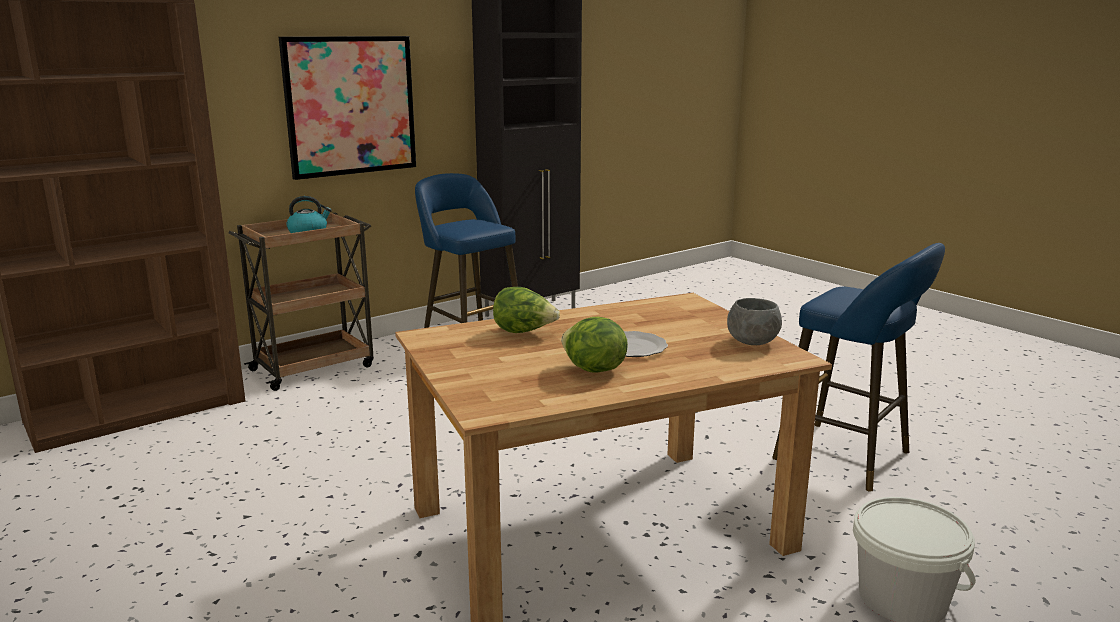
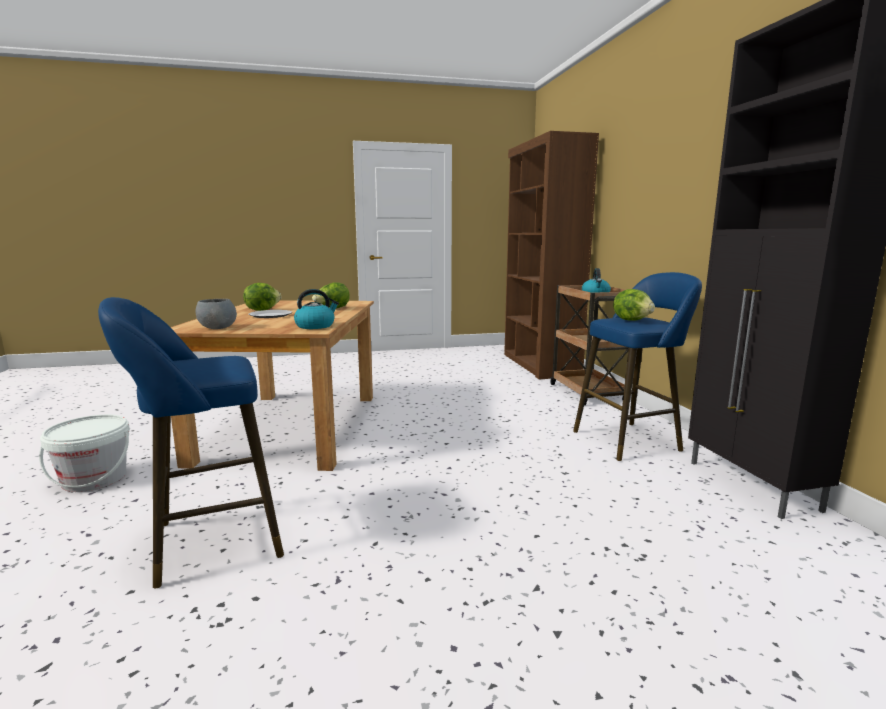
camera: 115 degrees right, 5 degrees down
(350, 106) = (668, 205): picture -> none
(476, 225) = (632, 320): none -> lettuce
(665, 306) = (315, 326): none -> kettle

